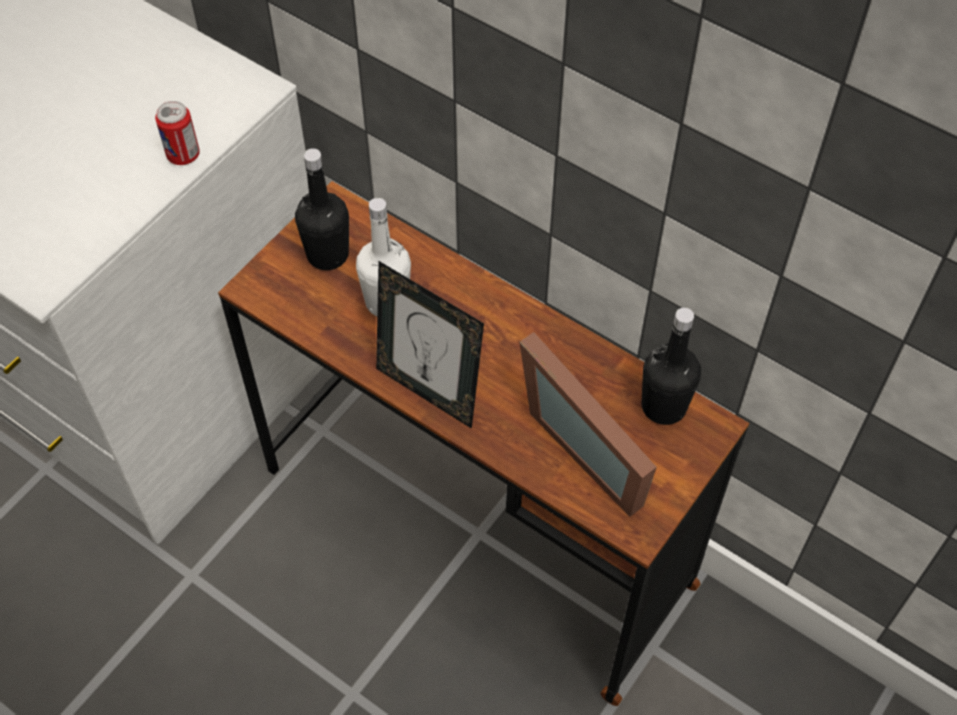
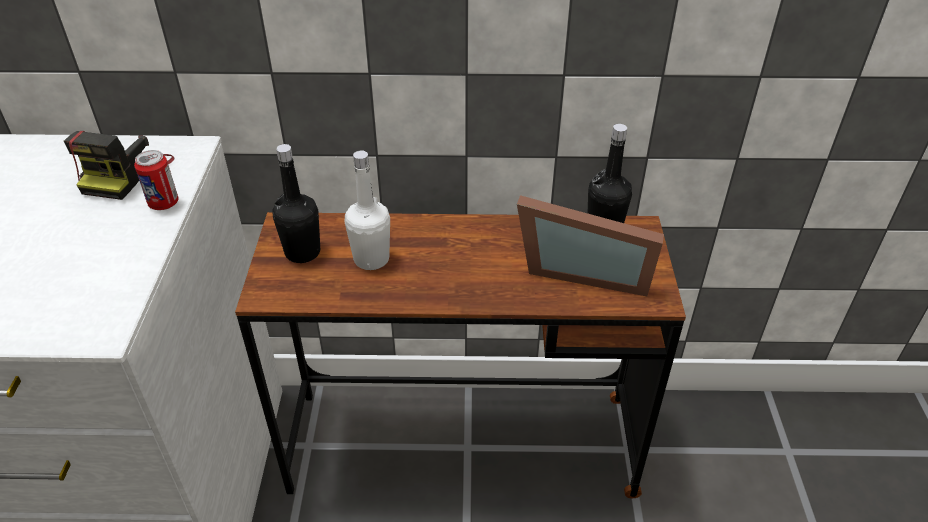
camera: 35 degrees left, 15 degrees down
(176, 95) = (126, 174): none -> camera
(429, 391) = (450, 294): picture frame -> none

